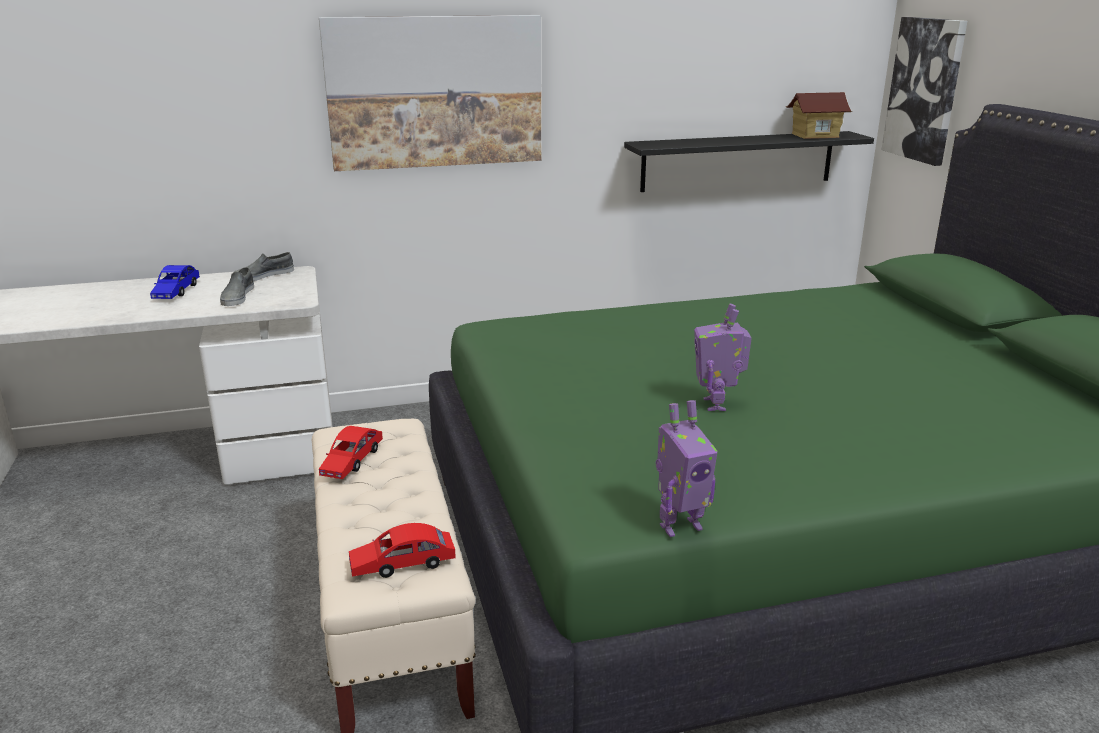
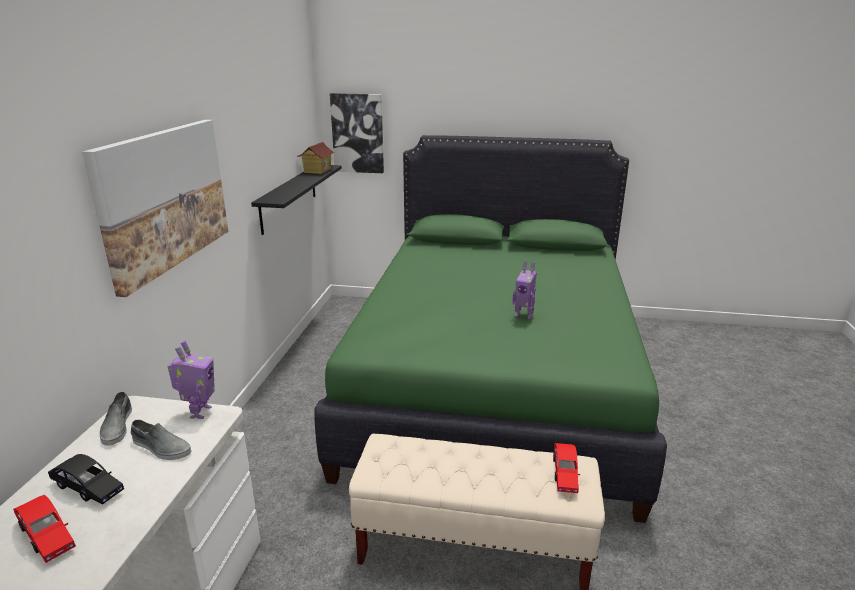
camera: 65 degrees left, 0 degrees up
(177, 292) = (88, 488): blue toy car -> black toy car
(352, 461) = (423, 472): red toy car -> red toy car (46, 535)
(679, 525) = (639, 356): toy robot -> toy robot (199, 412)

